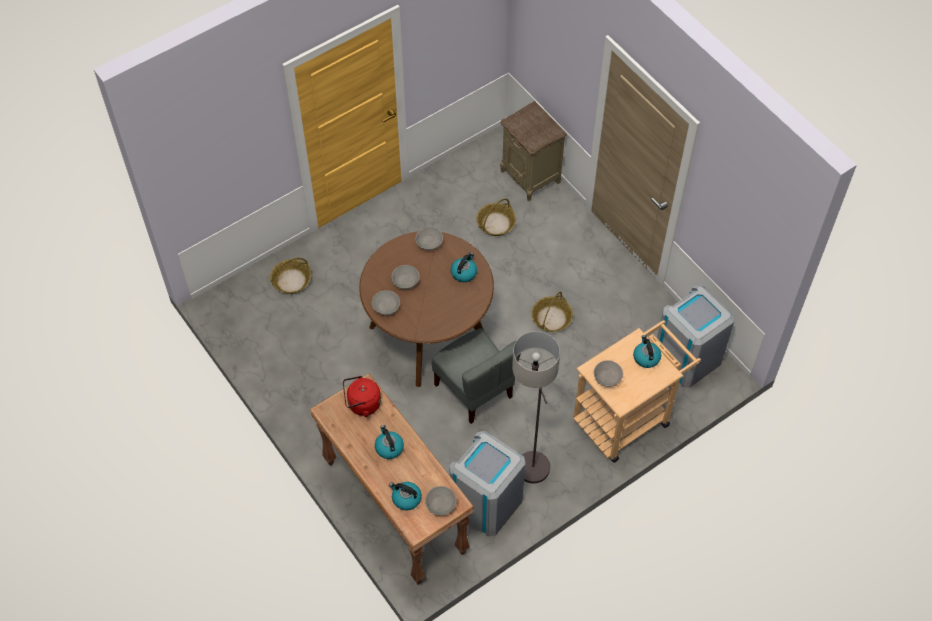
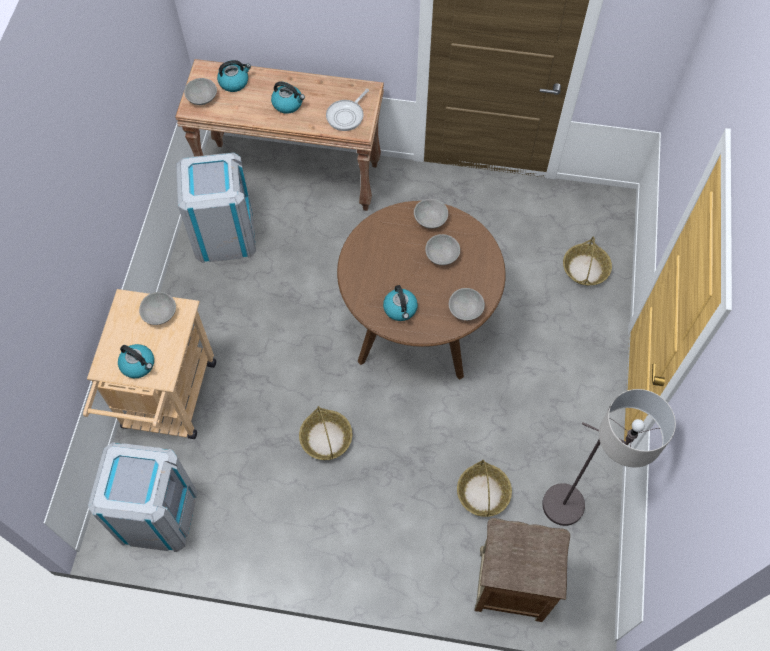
camera: 135 degrees right, 5 degrees up
(362, 404) = (346, 116): red kettle -> frying pan
(475, 390) = (325, 311): grey chair -> none
(529, 459) = (221, 295): grey floor lamp -> grey floor lamp (575, 510)

